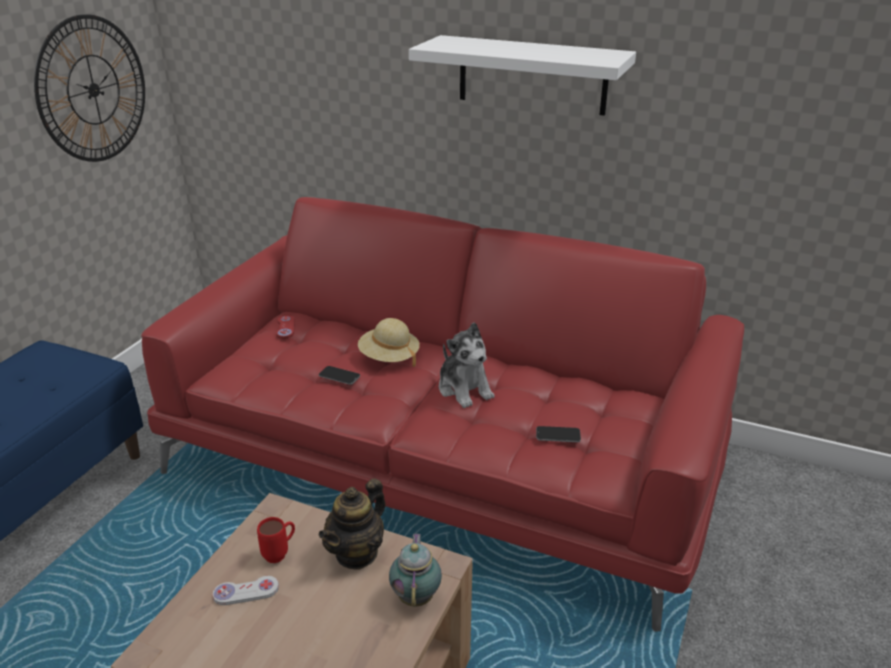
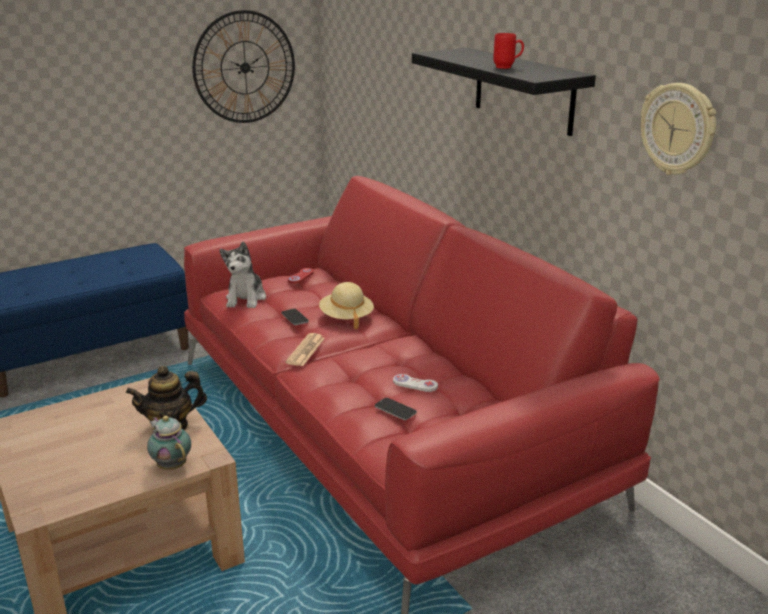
camera: 35 degrees right, 5 degrees down
(246, 592) = (86, 419): white game controller -> white game controller (415, 384)
(280, 553) = (129, 407): red mug -> red mug (508, 67)
(398, 408) = (305, 350): none -> newspaper
(416, 595) = (171, 465): teapot -> teapot turned 75 degrees counterclockwise
(464, 389) = (371, 356): plush toy -> plush toy (246, 298)
(532, 75) = (523, 90): white shelf -> black shelf
(744, 94) = (678, 129): none -> wall clock

